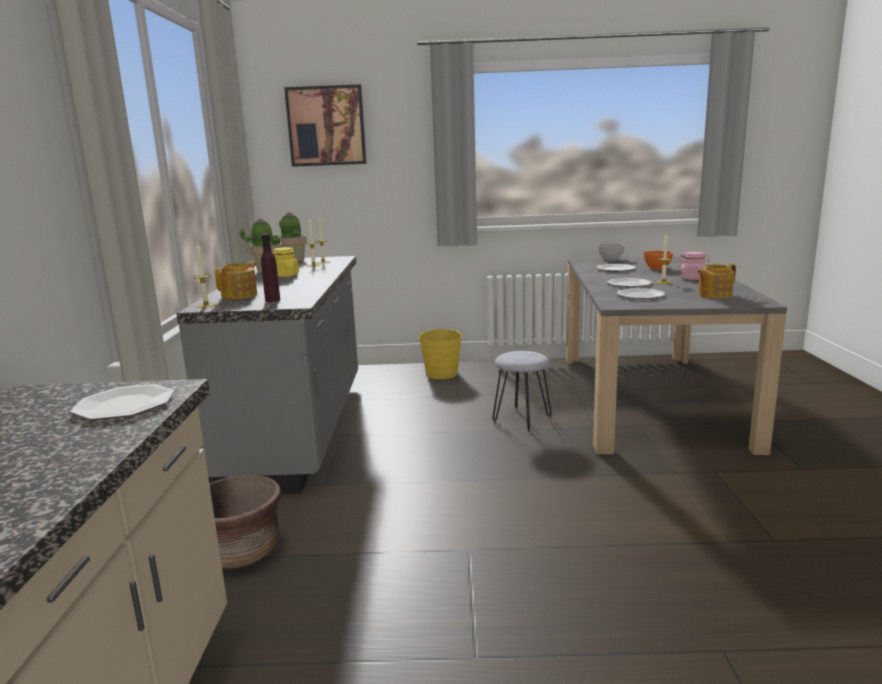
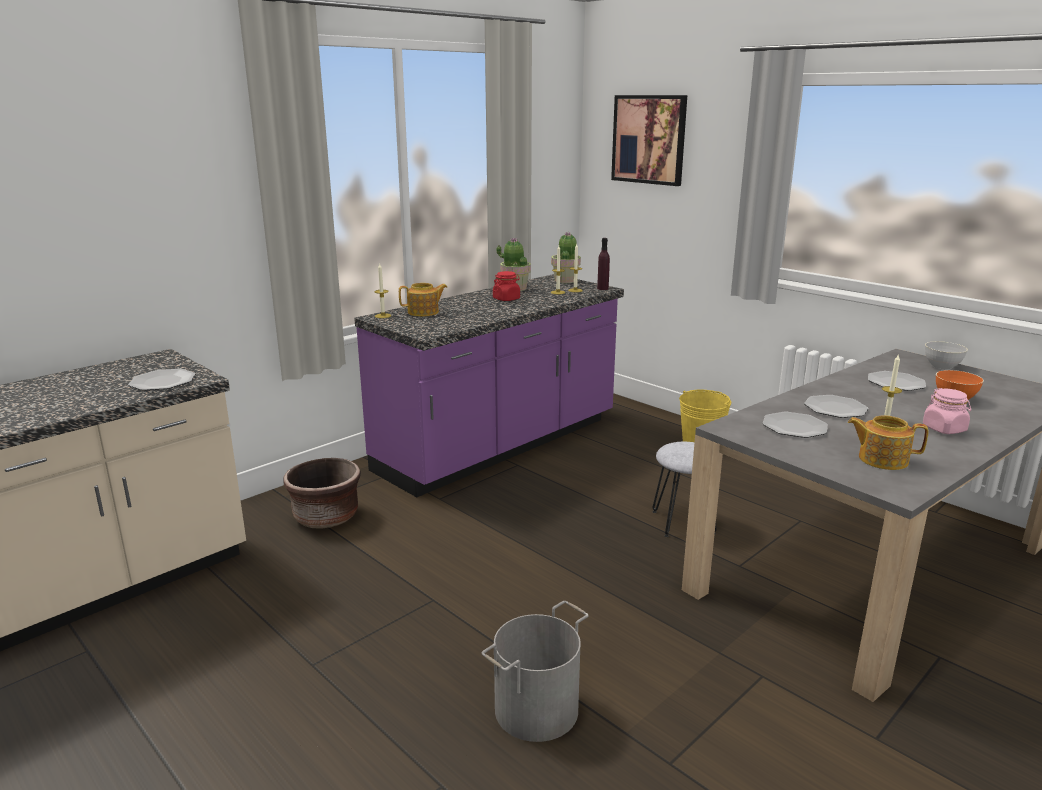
camera: 45 degrees right, 5 degrees up
(272, 300) = (425, 324): purple bottle -> purple bottle (602, 288)
(285, 275) = (506, 299): yellow jar -> red jar
(300, 429) = (499, 446): grey counter -> purple counter
(667, 565) = (535, 708): none -> grey bucket

